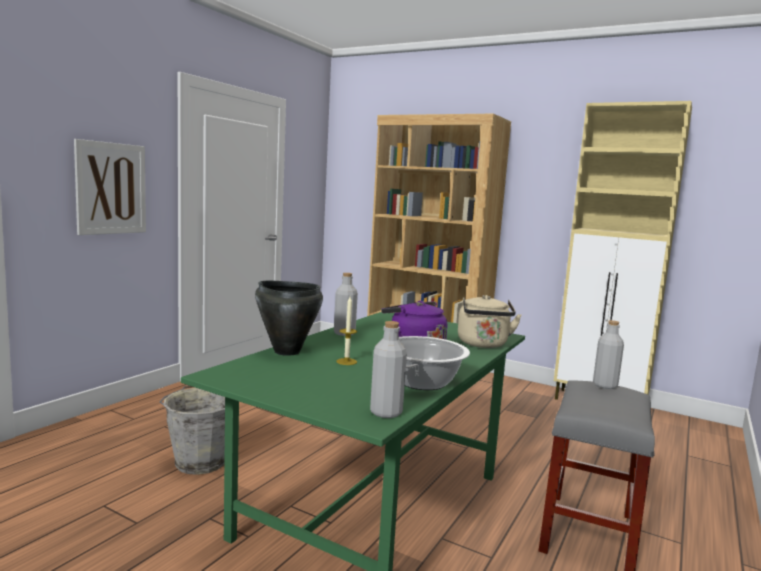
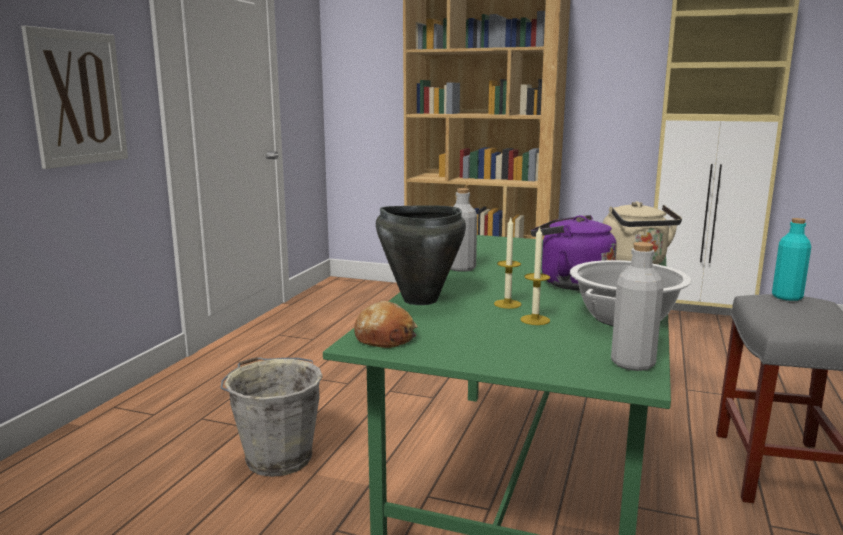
camera: 10 degrees left, 5 degrees up
(232, 373) = (385, 338): none -> bread
(352, 375) = (535, 320): none -> candle
(605, 385) = (787, 297): grey bottle -> turquoise bottle

